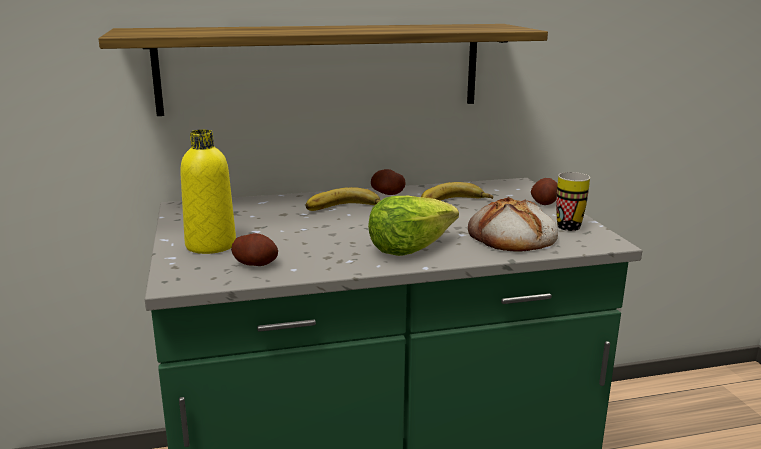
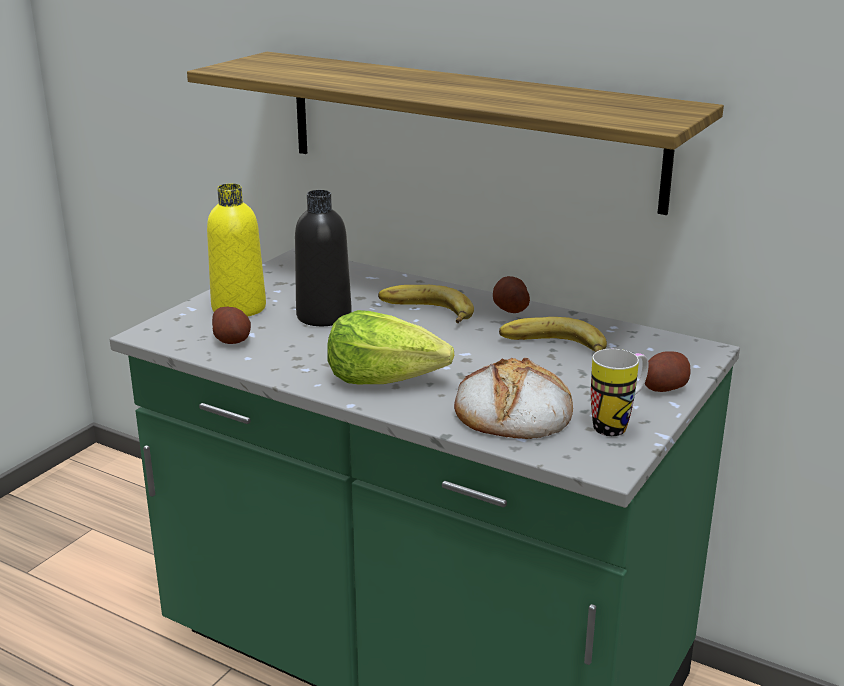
camera: 45 degrees right, 5 degrees up
(286, 230) = (324, 316): none -> black bottle

